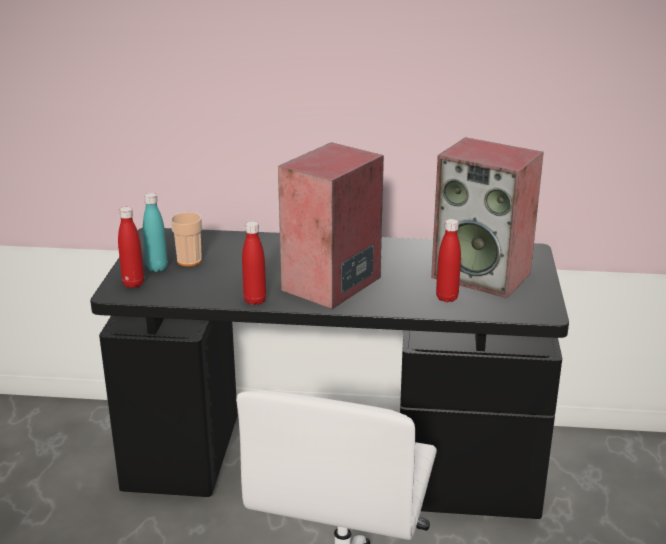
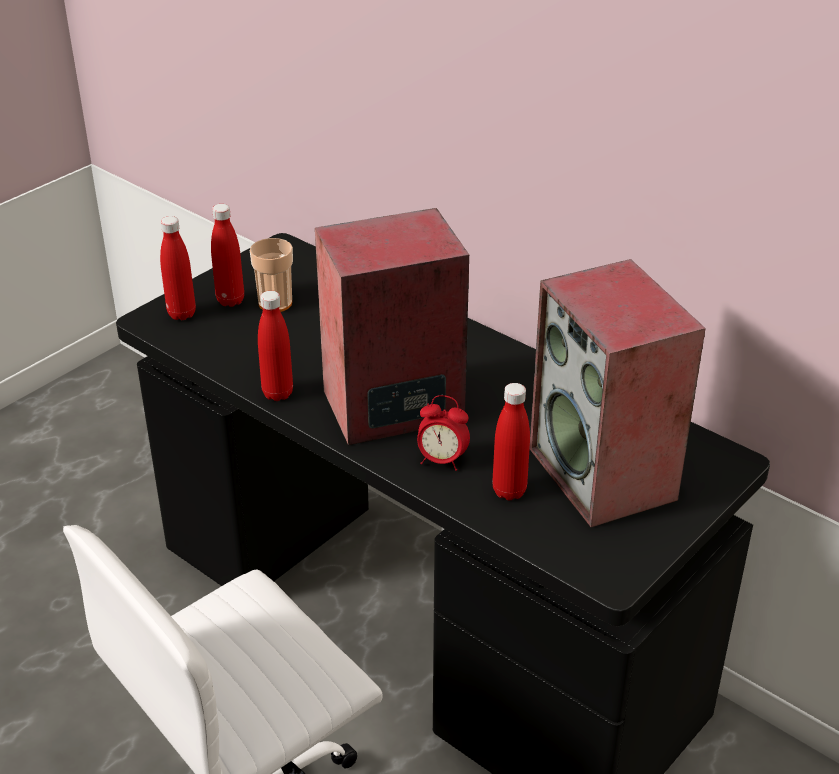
camera: 35 degrees right, 10 degrees up
(157, 268) = (230, 300): turquoise bottle -> red bottle
(393, 298) = (442, 461): none -> alarm clock

